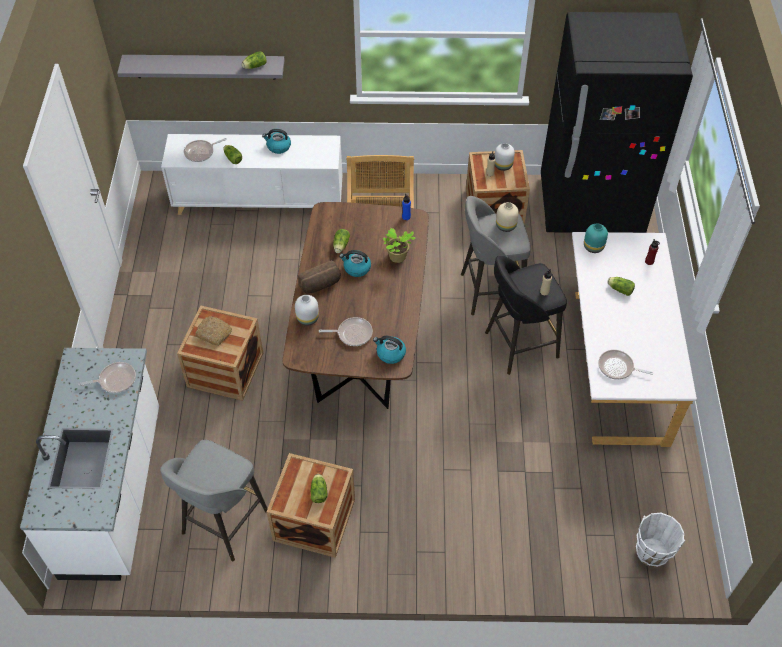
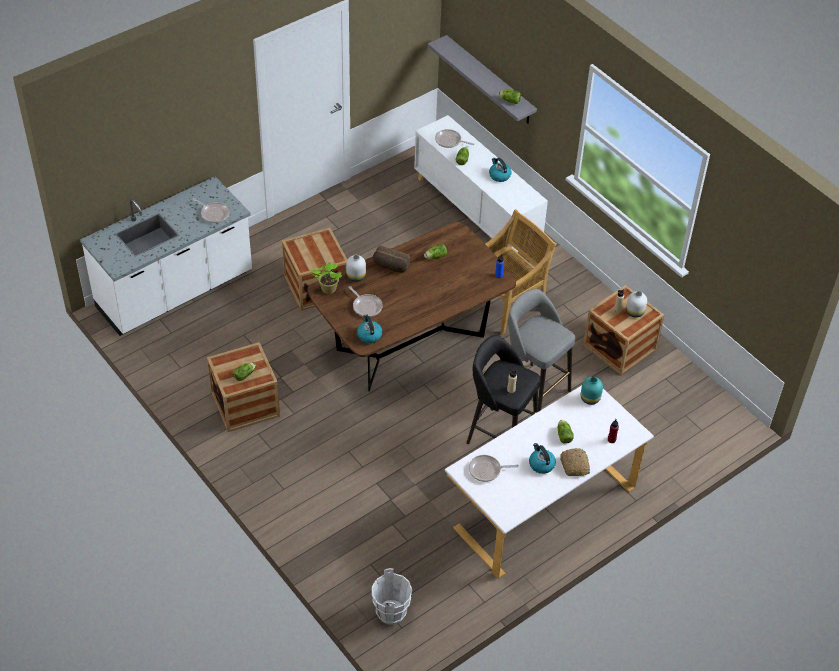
camera: 50 degrees right, 5 degrees down
(214, 333) = (315, 249): bread -> bread (575, 465)
(223, 524) = (201, 359): grey stool -> none
(356, 268) = (424, 276): kettle -> kettle (541, 464)
(397, 257) = (456, 292): potted plant -> potted plant (327, 289)
(505, 225) = (551, 334): beige vase -> none
(591, 206) = (689, 406): black fridge -> none
(617, 367) = (487, 470): frying pan -> frying pan turned 75 degrees counterclockwise

